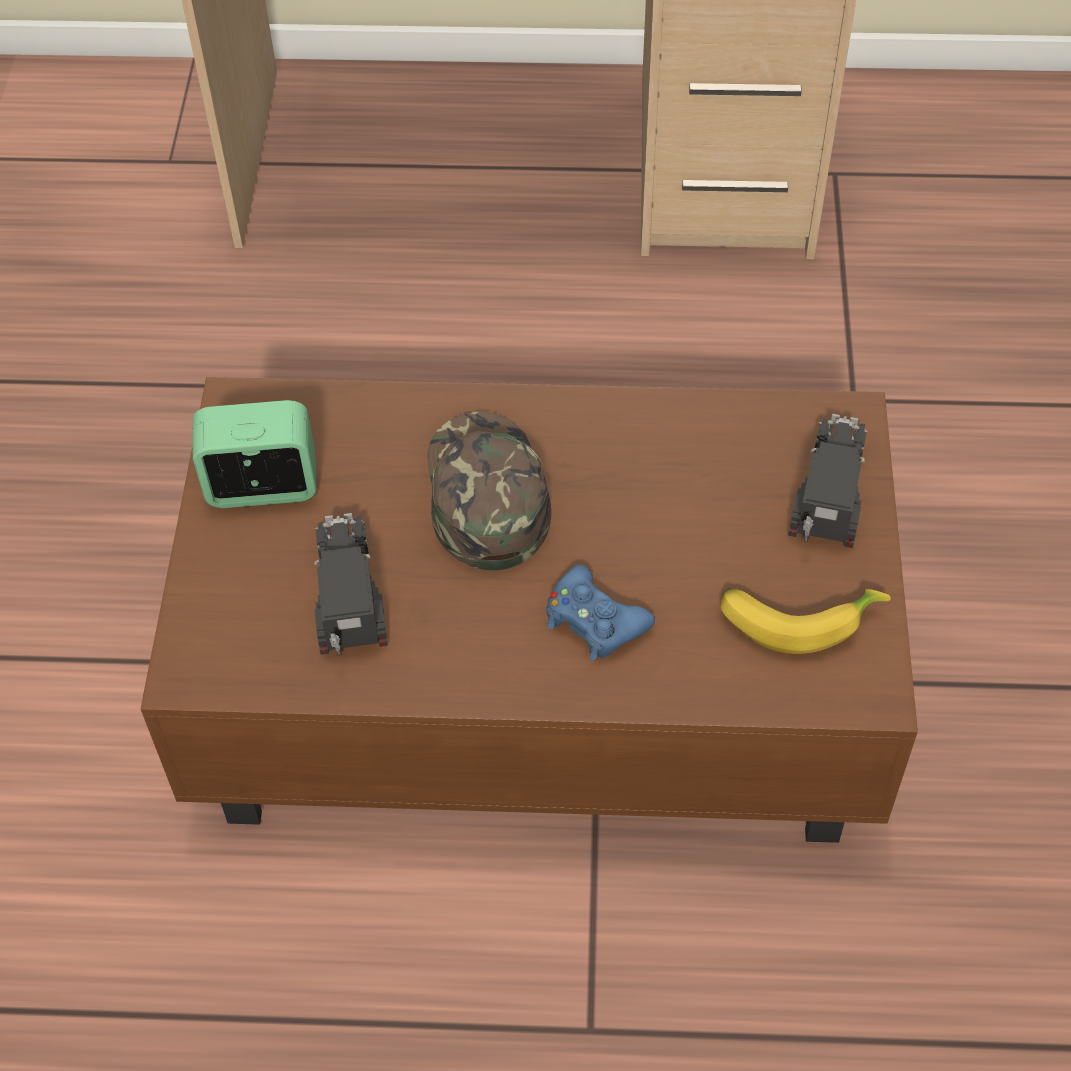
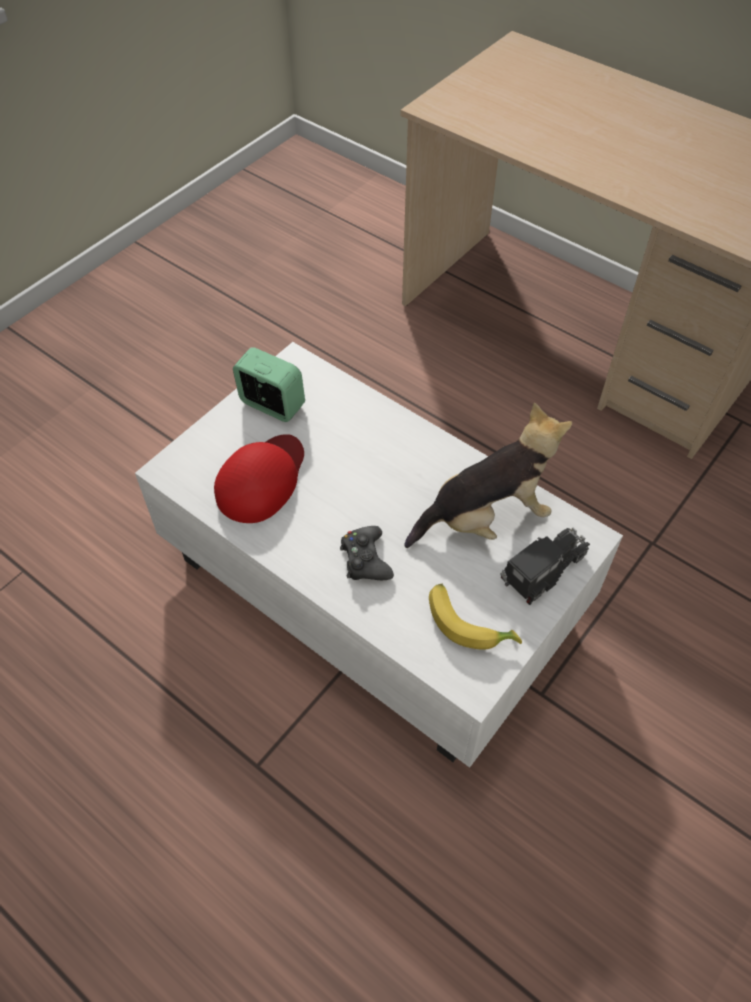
camera: 35 degrees right, 0 degrees up
(349, 602) = (262, 480): toy truck -> red cap
(484, 494) = (368, 466): green cap -> none
(532, 679) = (370, 581): brown coffee table -> white coffee table
(594, 621) = (365, 559): blue game controller -> black game controller
(700, 469) = (486, 517): none -> plush toy

